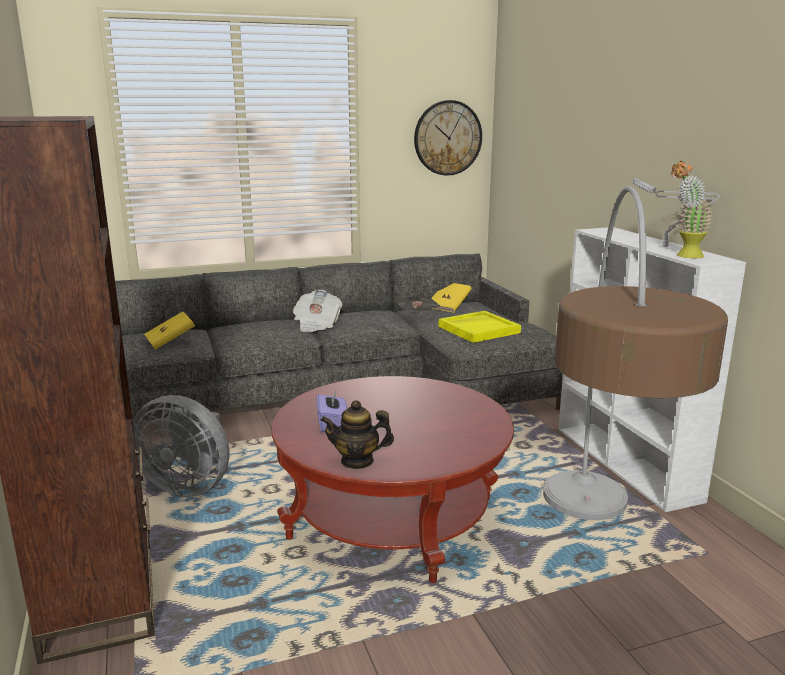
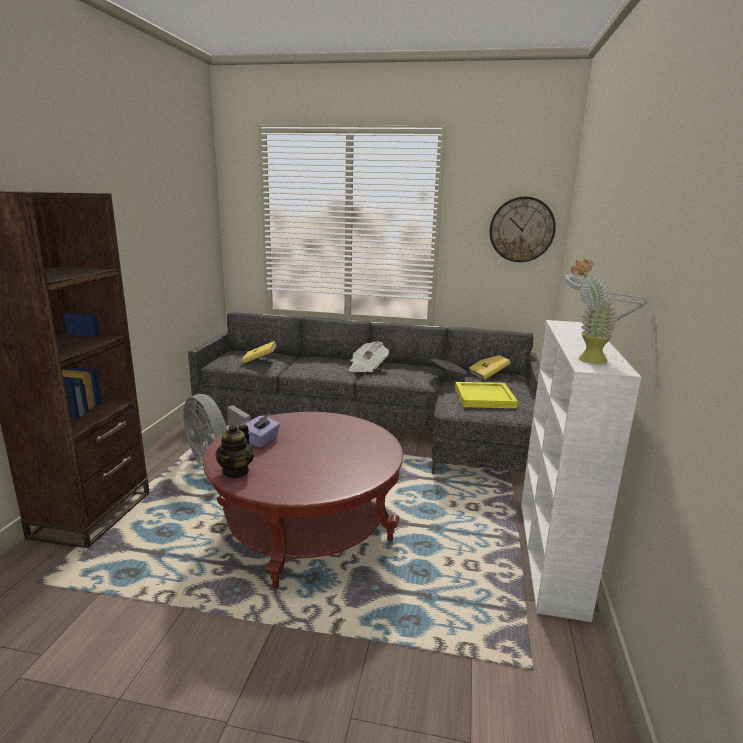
camera: 30 degrees right, 0 degrees up
(357, 461) = (236, 471): teapot -> teapot turned 105 degrees counterclockwise
(594, 568) = (409, 633): floor lamp -> none

